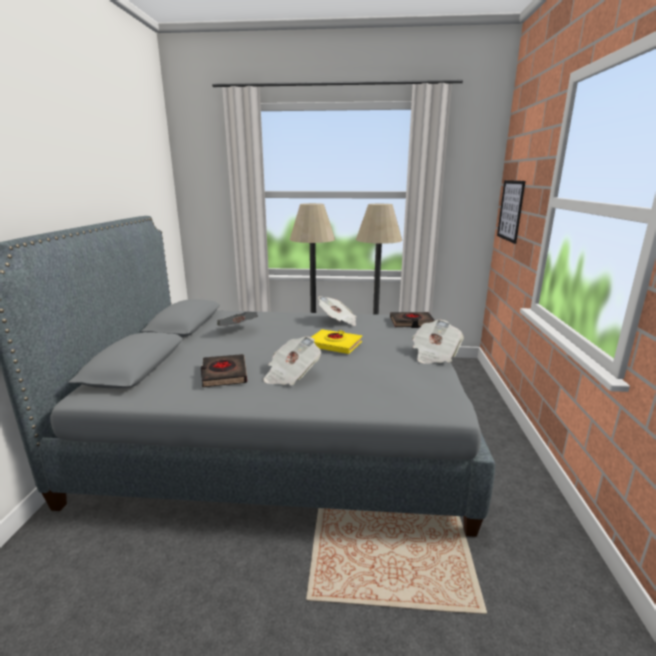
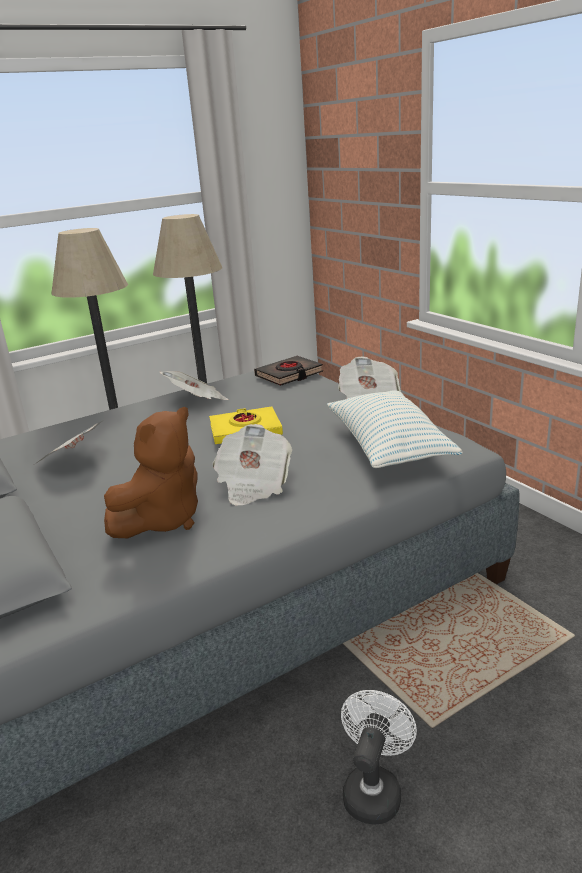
camera: 35 degrees left, 5 degrees up
(224, 374) = (163, 520): black book -> brown plush toy
(232, 609) = (374, 789): none -> white fan
(399, 386) = (388, 447): none -> pillow
(510, 210) = (341, 202): picture -> none

